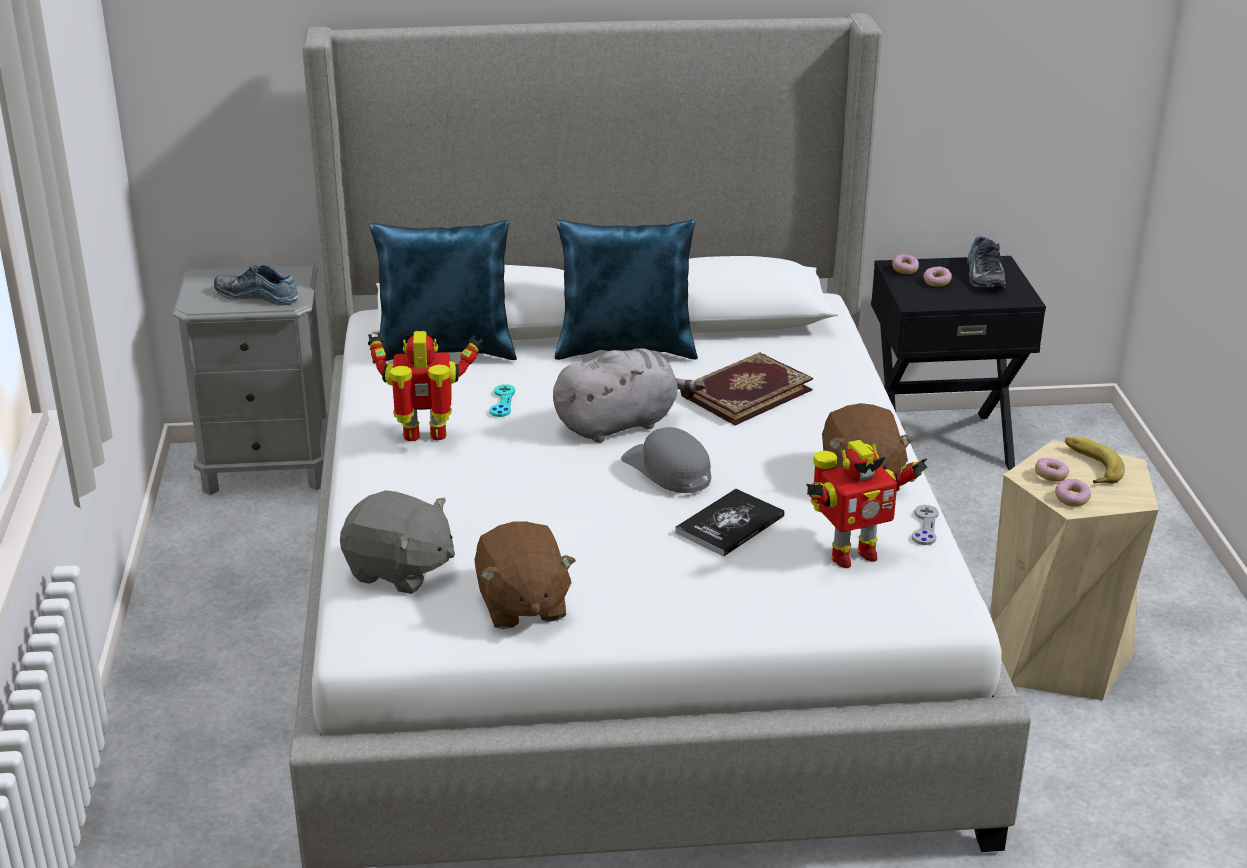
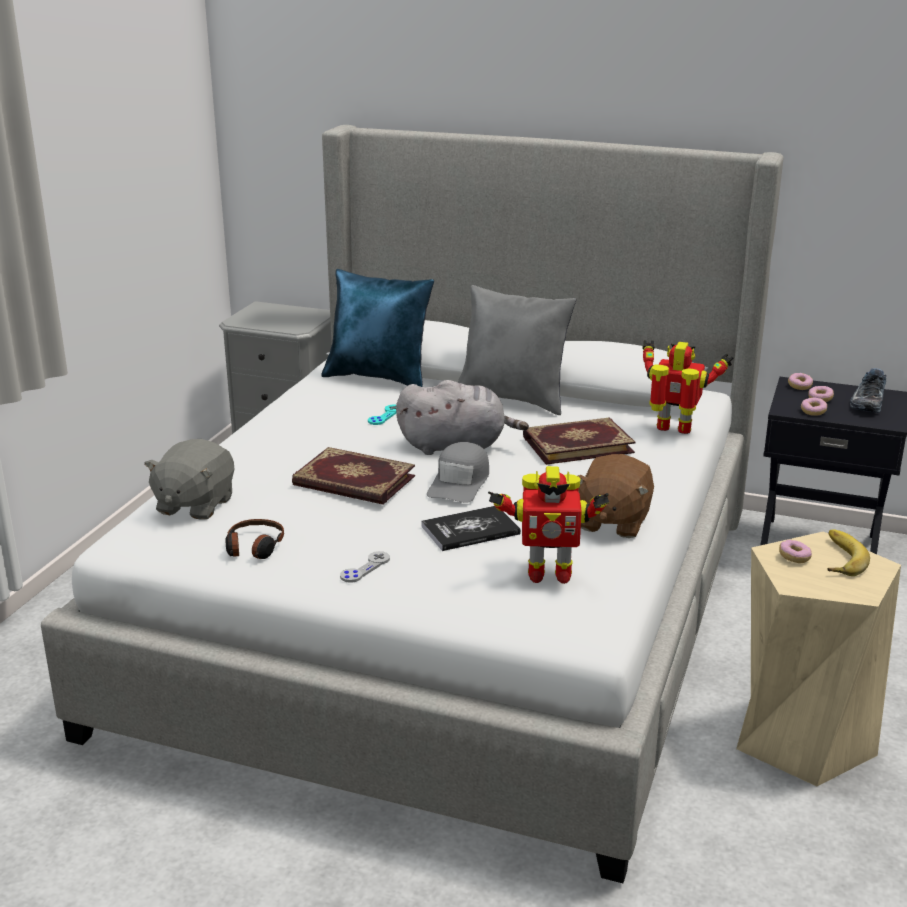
camera: 25 degrees right, 5 degrees down
(258, 295) = (282, 322): shoe -> none
(399, 571) = (194, 505): grey plush toy -> grey plush toy turned 60 degrees clockwise
(426, 437) = (307, 427): toy robot -> toy robot (674, 430)
(522, 605) = (254, 548): brown plush toy -> headphones
(554, 497) = (353, 482): none -> book
(626, 349) = (513, 400): blue pillow -> grey pillow
(668, 470) = (460, 483): grey cap -> grey cap turned 150 degrees counterclockwise
(925, 526) = (634, 568): grey game controller -> grey game controller (365, 568)
(1071, 499) = (797, 579): donut -> donut (813, 412)

